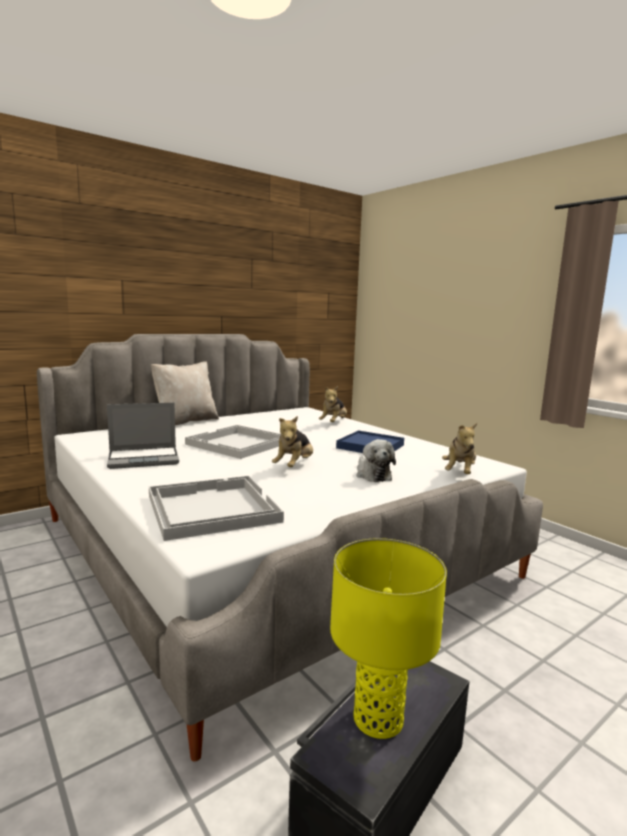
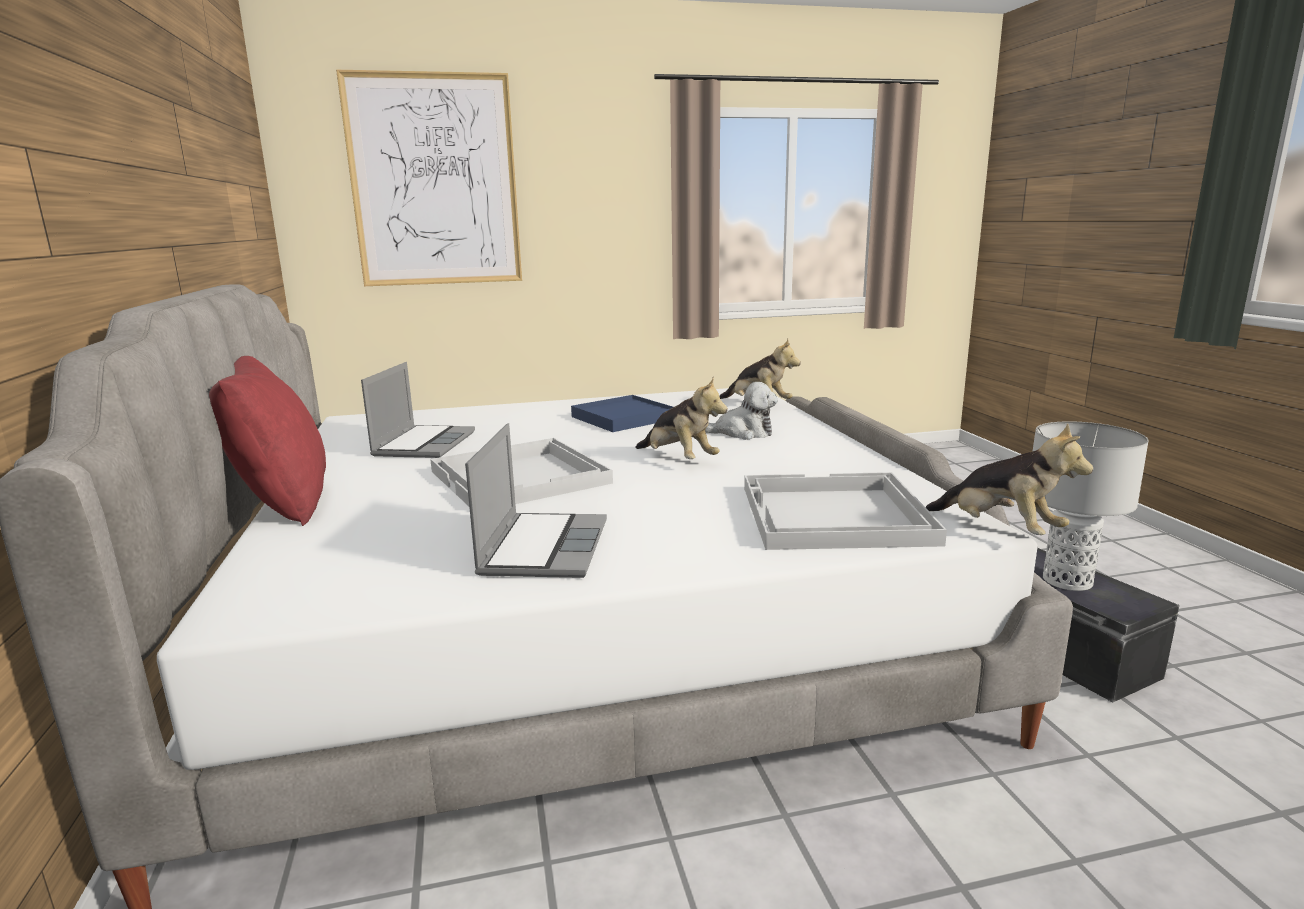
camera: 65 degrees left, 5 degrees up
(185, 421) = (282, 502): beige pillow -> red pillow
(278, 424) = (424, 444): none -> laptop
(333, 423) = (472, 416): plush toy -> plush toy (1000, 530)
(377, 717) = (1066, 580): yellow table lamp -> white table lamp
(420, 291) = (435, 181): none -> picture

